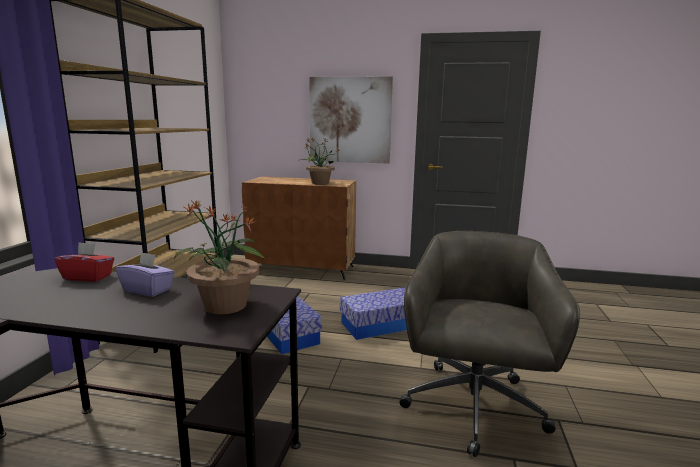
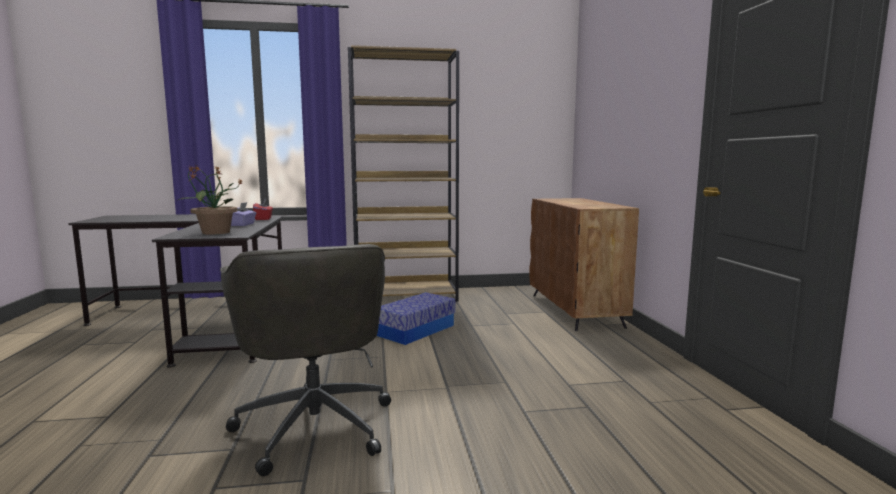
camera: 70 degrees right, 5 degrees down
(319, 183) = (580, 205): potted plant -> none
(350, 120) = (645, 125): picture -> none
(380, 325) = (469, 362): storage box -> none
(473, 409) = (314, 424): grey office chair -> grey office chair turned 75 degrees clockwise

